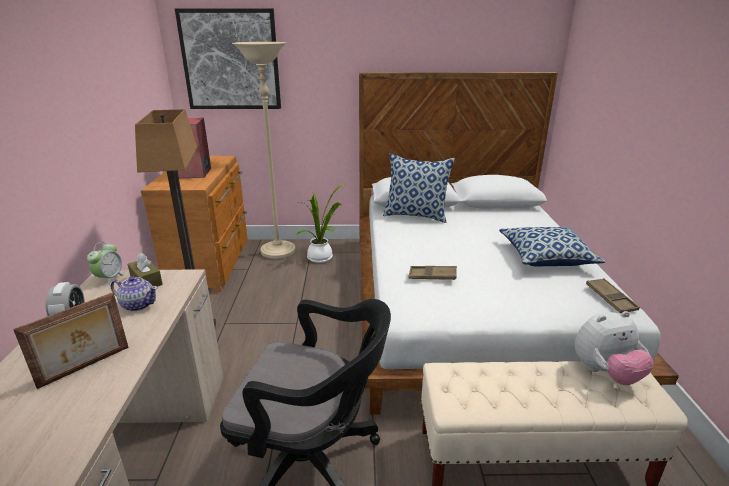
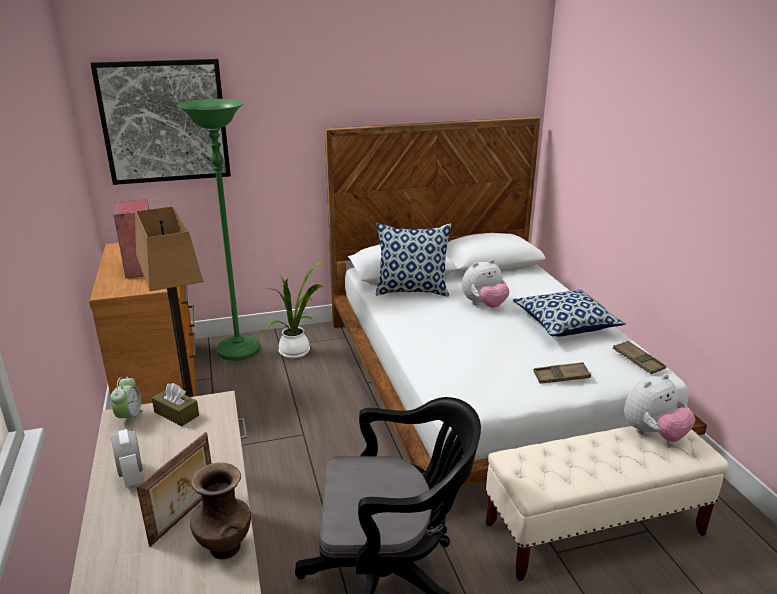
camera: 15 degrees left, 0 degrees up
(94, 403) = (224, 547): none -> brown vase
(138, 305) = (189, 442): teapot -> none
(278, 252) = (239, 351): beige floor lamp -> green floor lamp
(432, 276) = (464, 361): brown tray -> brown tray (561, 377)
(474, 233) = (484, 305): none -> plush toy

